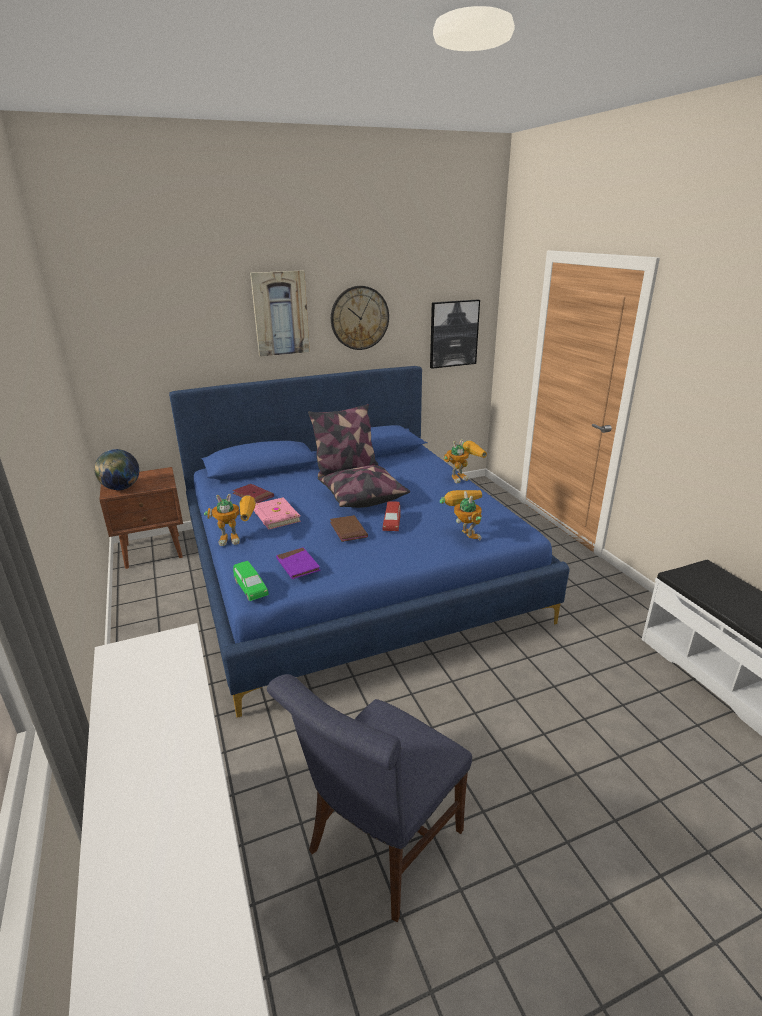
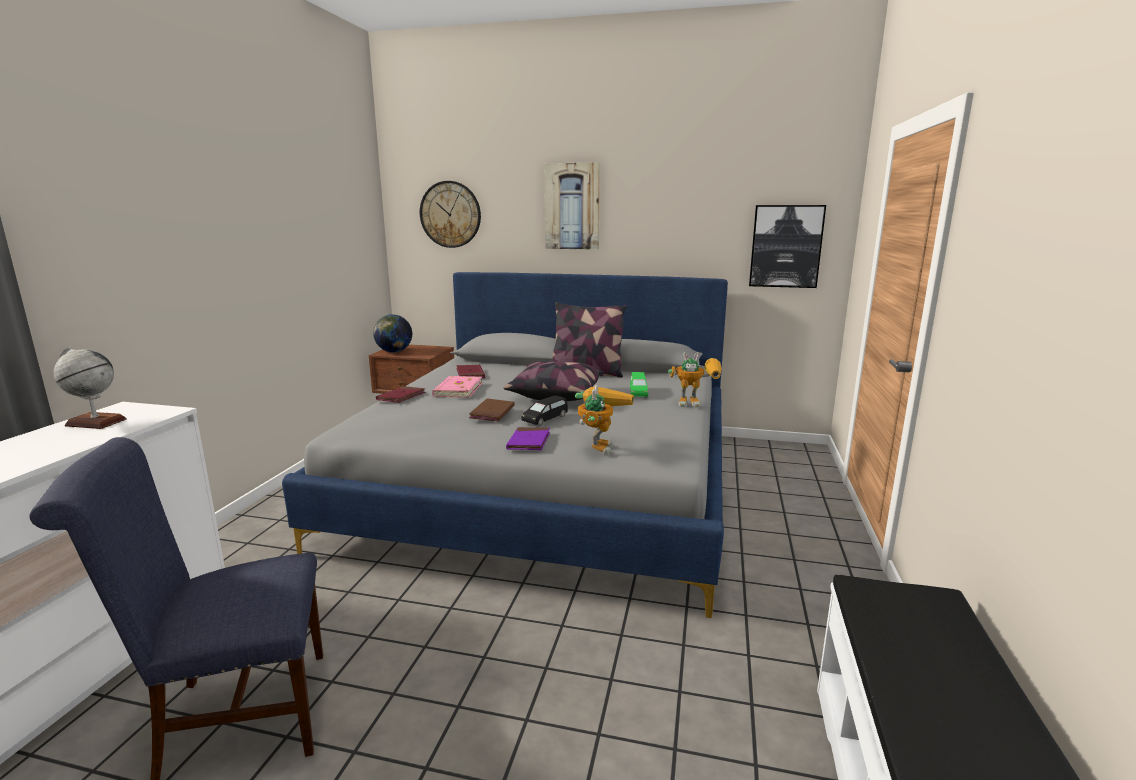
camera: 35 degrees right, 10 degrees down
(137, 678) = (95, 422): none -> globe
(238, 539) = (401, 397): toy robot -> red book
(250, 588) = (342, 428): green toy car -> green toy car (638, 392)
(298, 565) = (400, 423): purple book -> purple book (529, 441)
(352, 571) = (549, 485): blue bed -> grey bed
(359, 318) = (660, 217): wall clock -> wall clock (450, 214)
(392, 523) = (545, 419): red toy car -> black toy car

